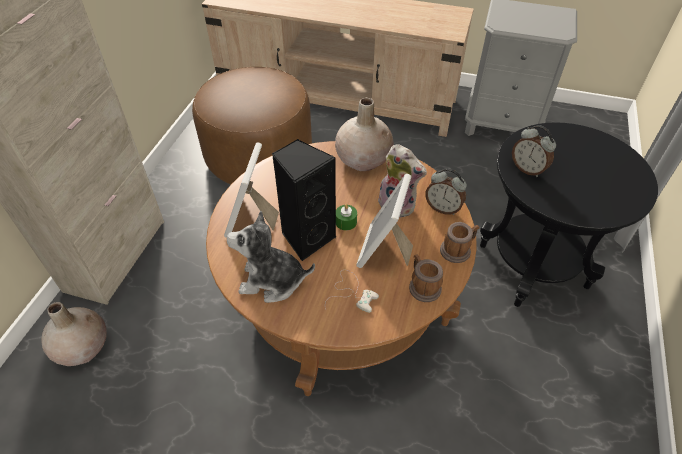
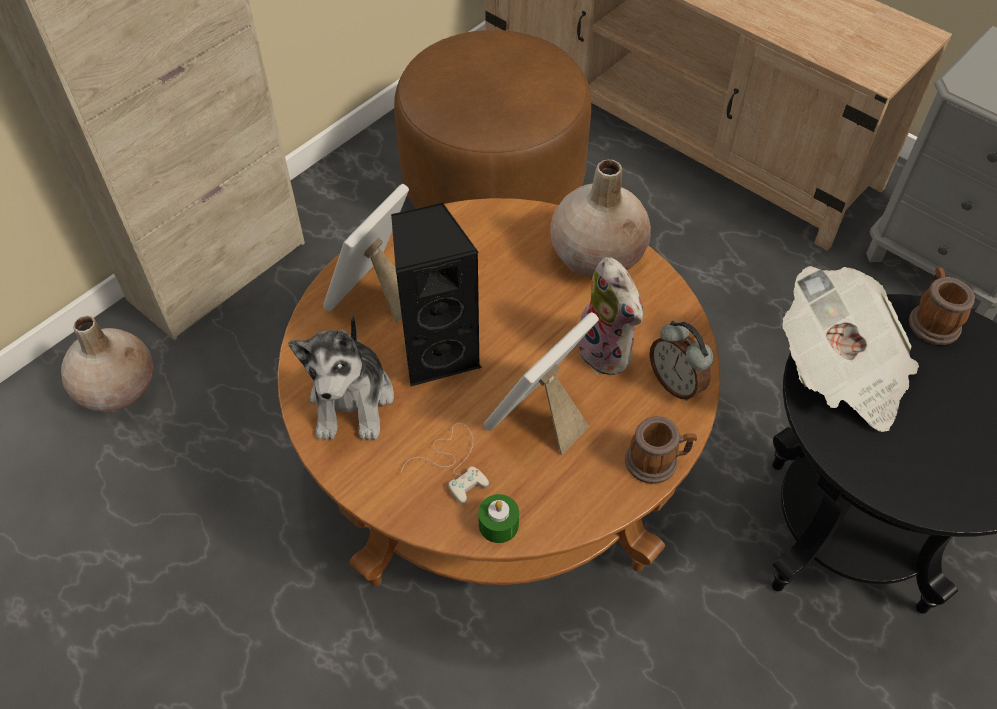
camera: 25 degrees right, 5 degrees up
(272, 281) = (352, 400): plush toy -> plush toy turned 120 degrees counterclockwise
(346, 222) = (509, 350): green candle -> green candle (498, 524)
(422, 286) = (565, 496): mug -> mug (932, 320)
(527, 169) = (841, 371): alarm clock -> newspaper

